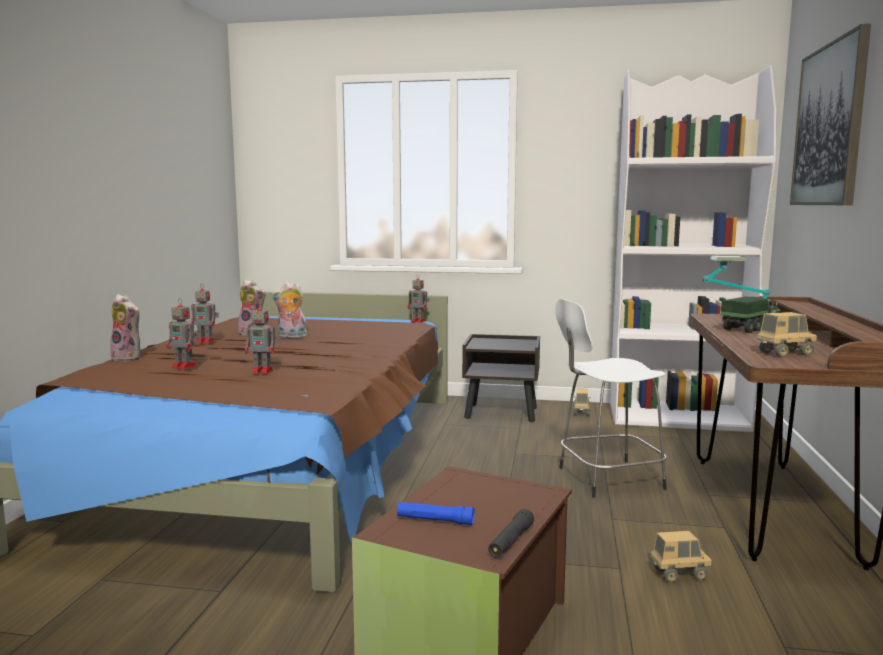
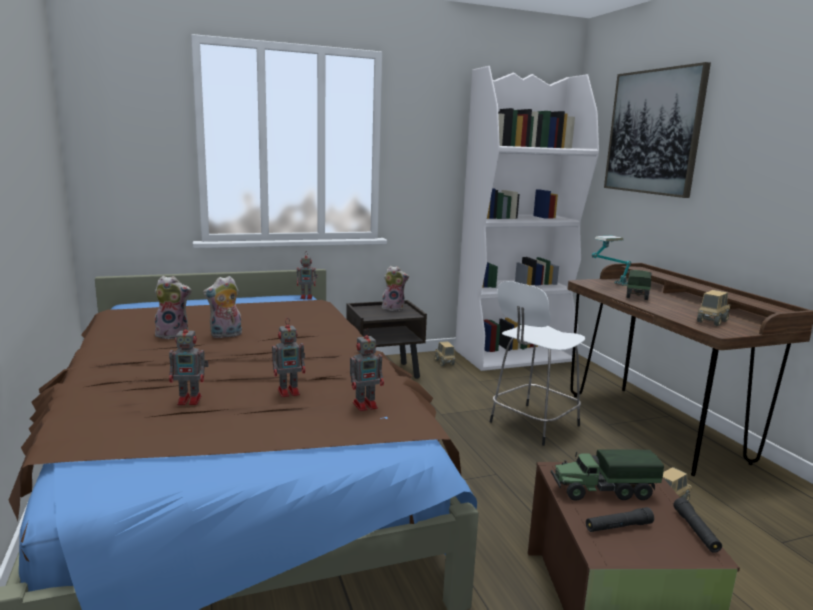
camera: 30 degrees left, 5 degrees up
(129, 358) = (83, 396): plush toy -> plush toy (393, 308)
(206, 341) = (144, 356): toy robot -> toy robot (366, 405)
(435, 520) = (618, 527): blue flashlight -> black flashlight
(471, 496) = (602, 491): none -> toy truck

